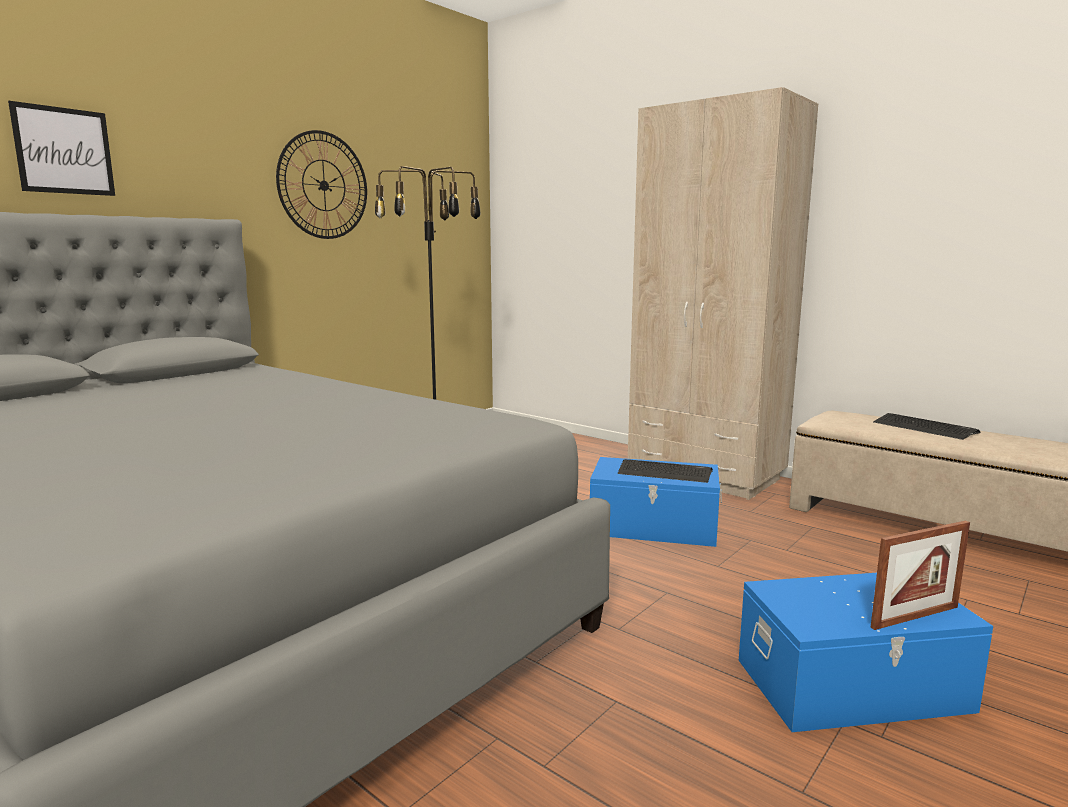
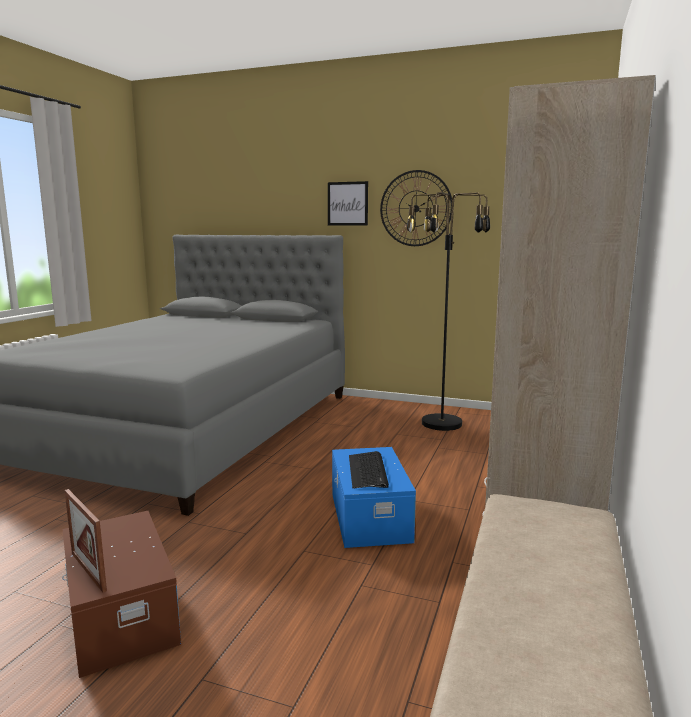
camera: 70 degrees right, 0 degrees up
(64, 151) = (272, 203): picture -> picture (347, 203)
(854, 686) = (119, 615): blue storage box -> brown storage box
(924, 428) = (565, 568): keyboard -> none

